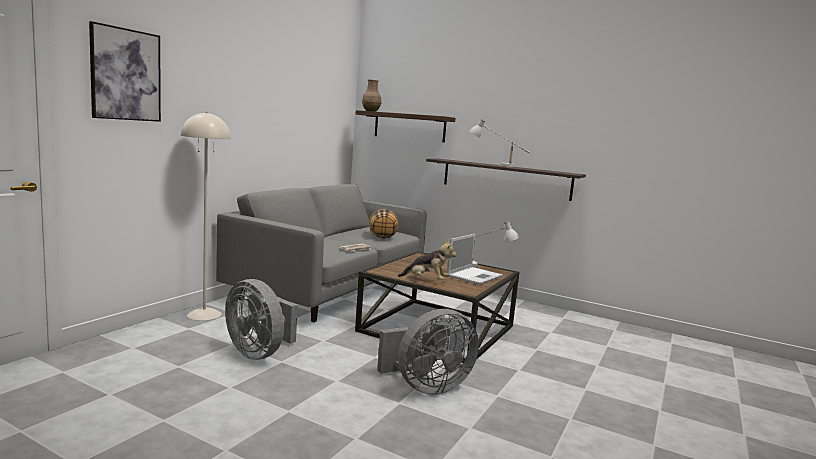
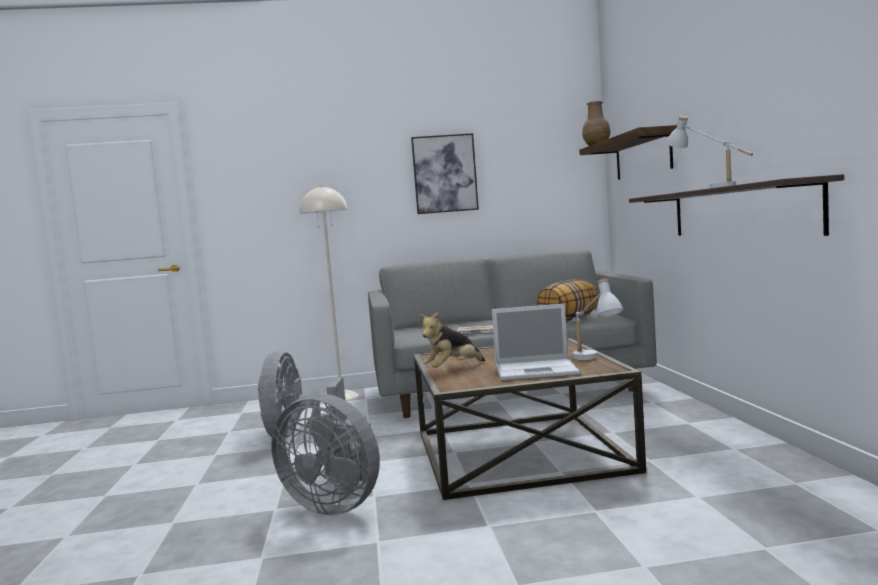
camera: 55 degrees right, 5 degrees down
(126, 75) = (253, 165): picture -> picture (444, 174)
(426, 280) = (453, 369): plush toy -> plush toy turned 75 degrees clockwise

